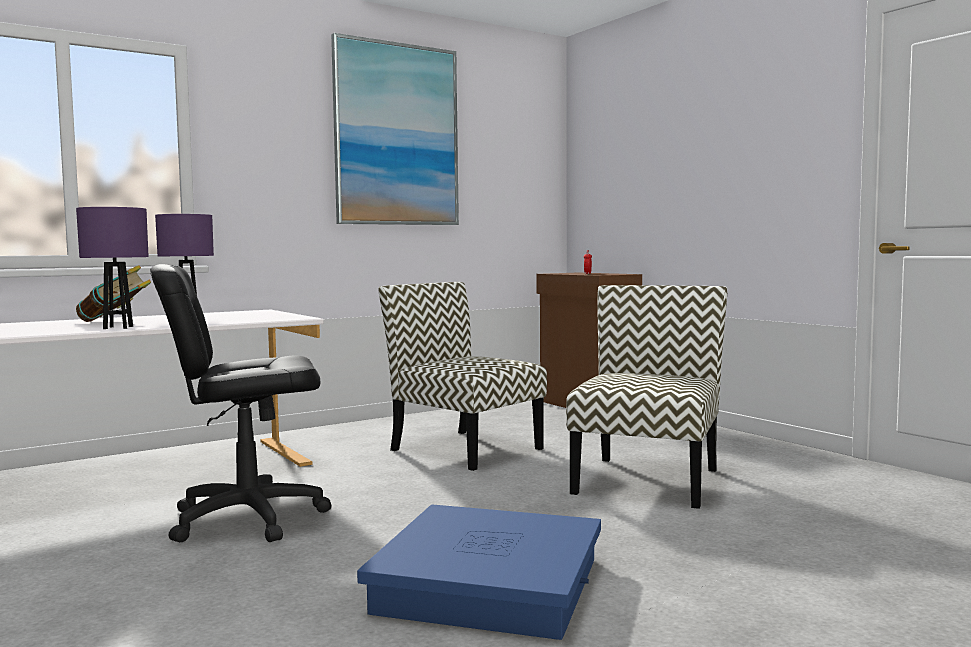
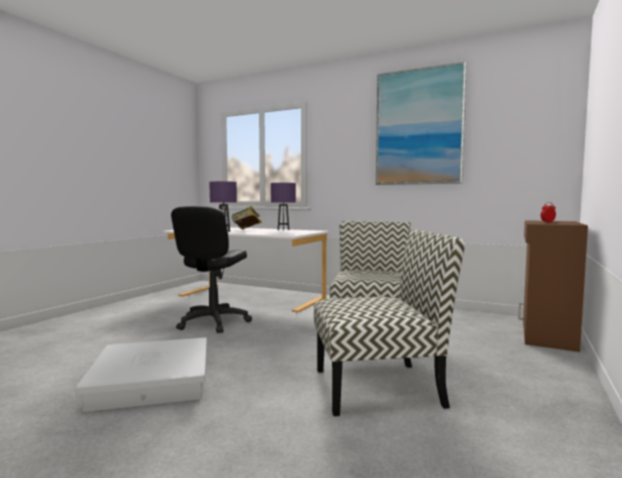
camera: 60 degrees right, 0 degrees up
(247, 518) = (213, 322): black office chair -> black office chair turned 120 degrees counterclockwise
(489, 584) = (152, 381): blue storage box -> white storage box

